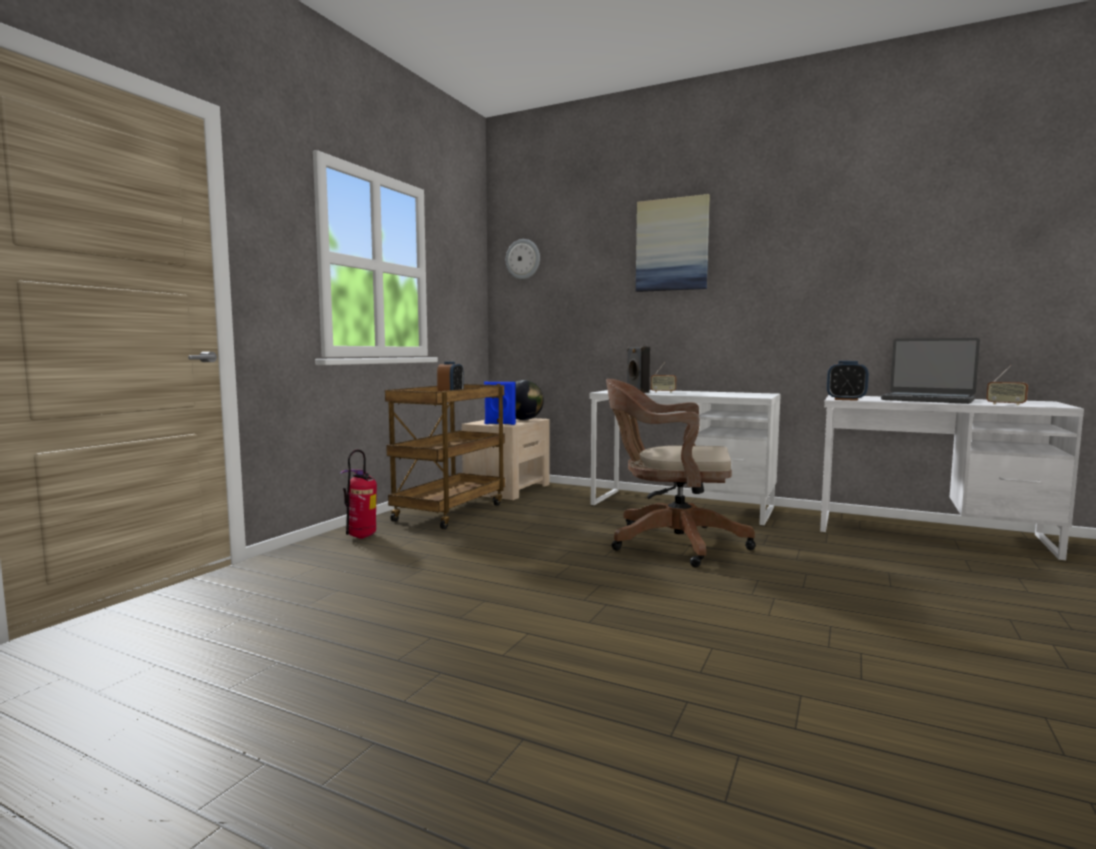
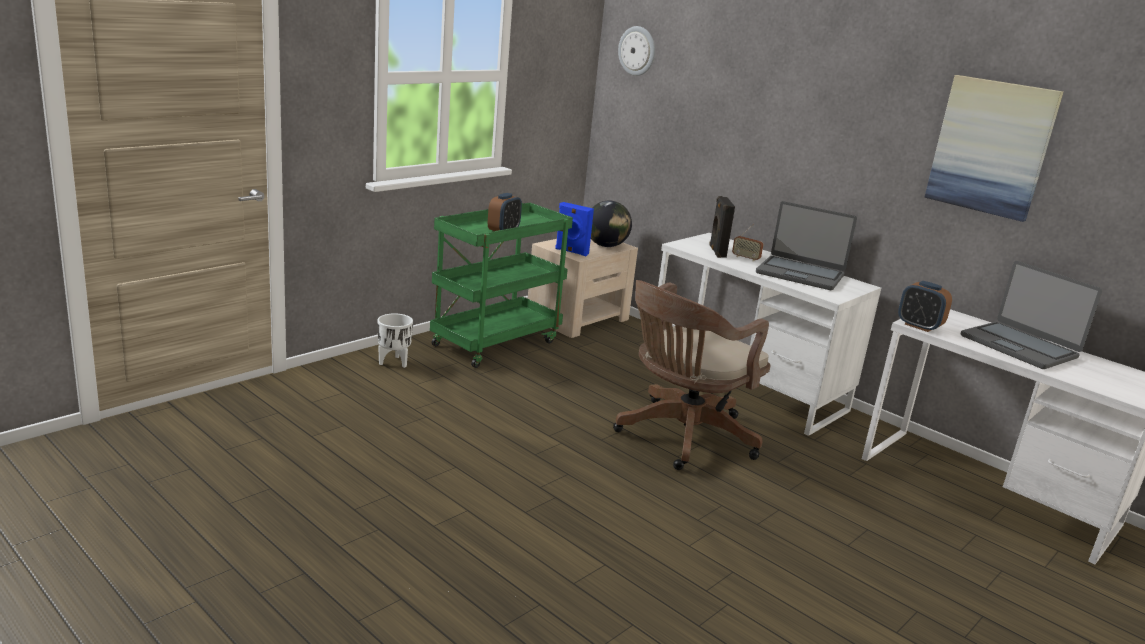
camera: 15 degrees right, 15 degrees up
(361, 537) = (394, 362): fire extinguisher -> white planter
(450, 511) = (496, 342): brown cart -> green cart
(670, 543) = (681, 437): brown office chair -> brown office chair turned 75 degrees counterclockwise
(672, 245) = (799, 76): picture -> picture (991, 147)
(715, 393) = (800, 274): none -> laptop
(1005, 404) = (1082, 382): radio -> none

